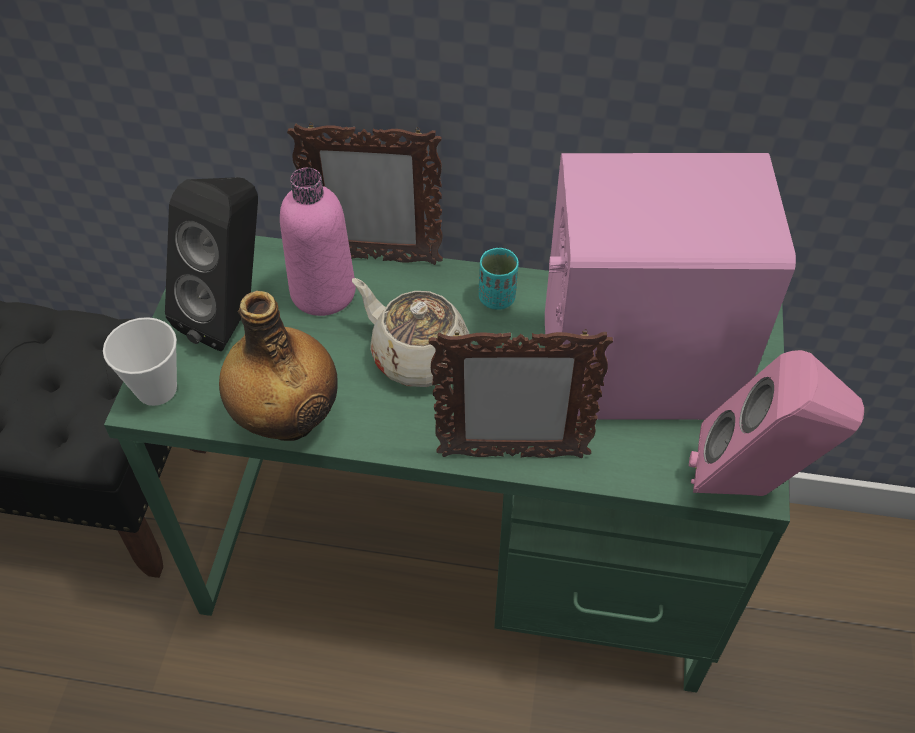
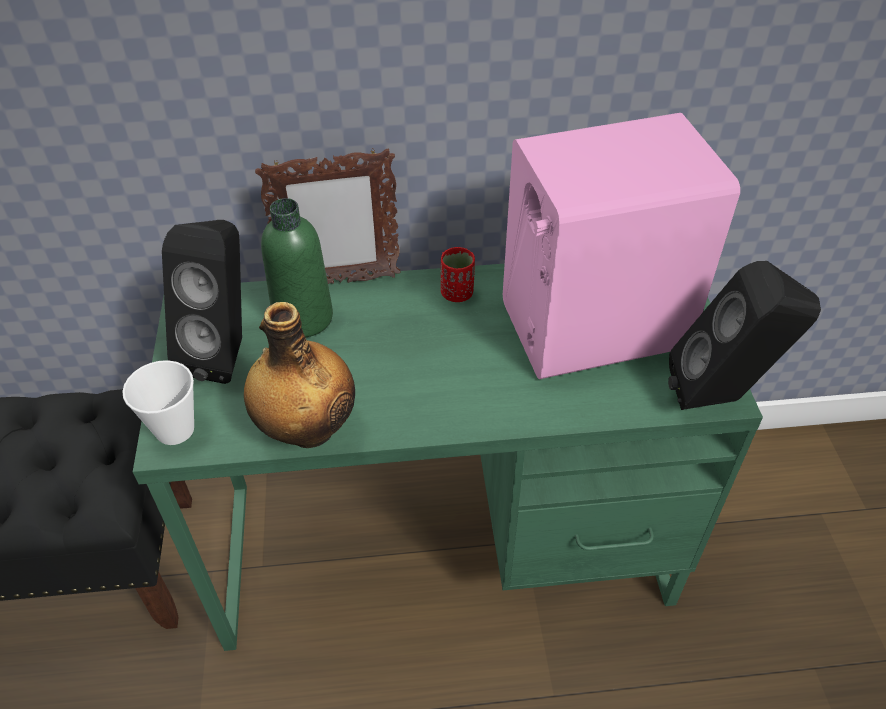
camera: 15 degrees left, 5 degrees down
(323, 292) = (303, 318): pink bottle -> green bottle
(418, 356) = (406, 352): beige teapot -> none
(497, 298) = (457, 293): turquoise cup -> red cup
(511, 455) = (516, 415): picture frame -> none
(751, 486) = (721, 397): pink speaker -> black speaker

